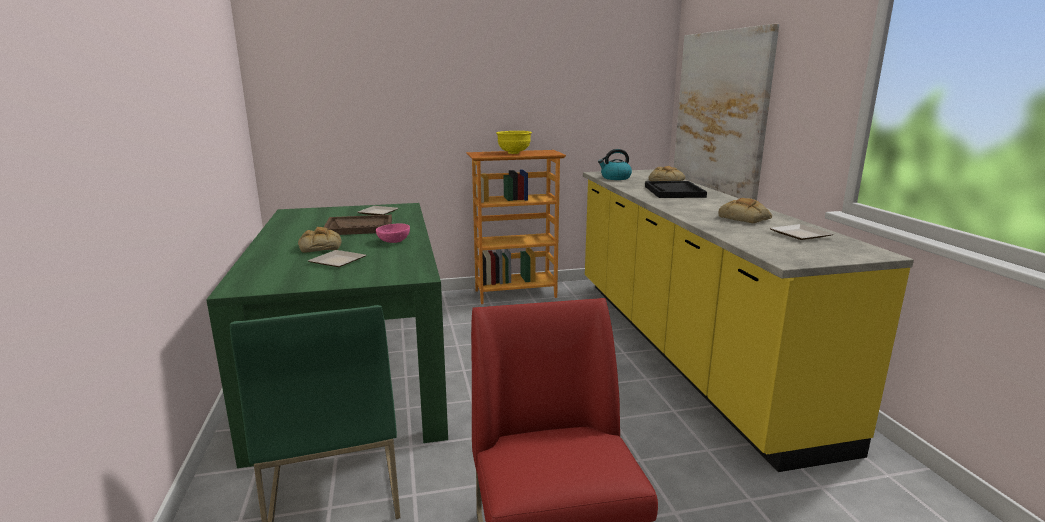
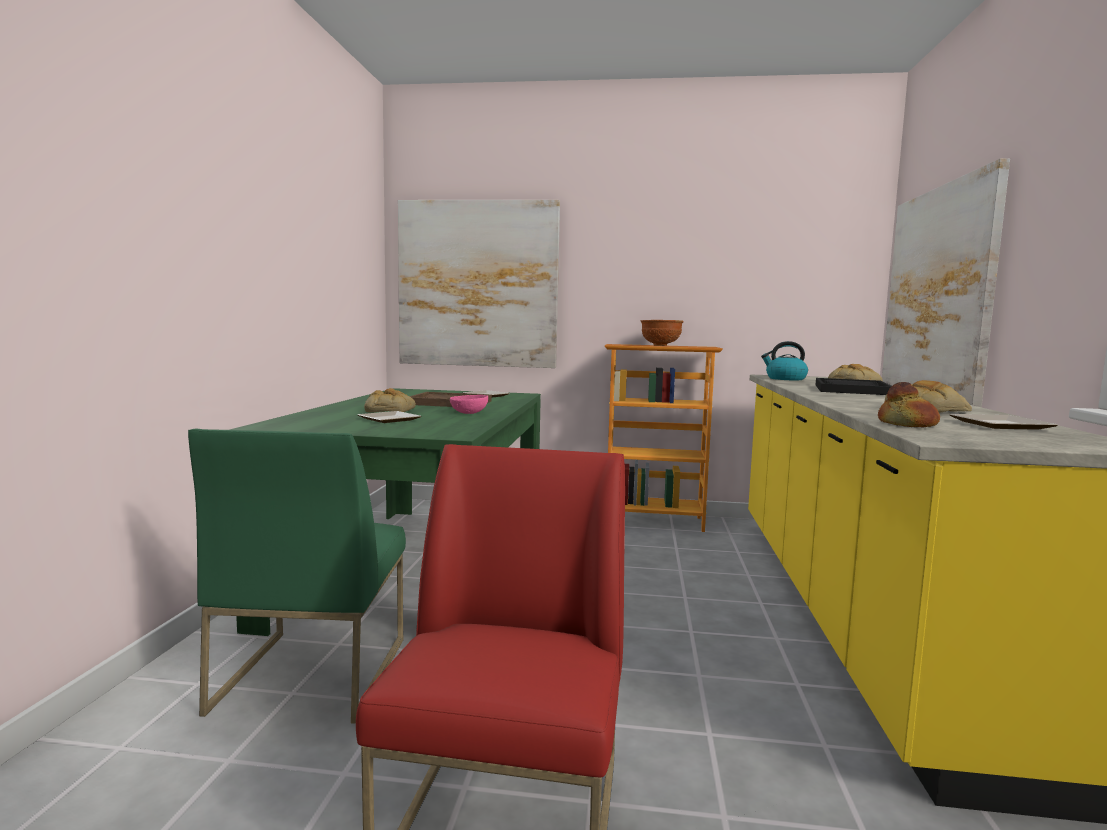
camera: 20 degrees right, 10 degrees down
(342, 103) = (478, 284): none -> picture
(513, 153) = (660, 345): yellow bowl -> brown bowl
(753, 242) = (907, 424): none -> bread

